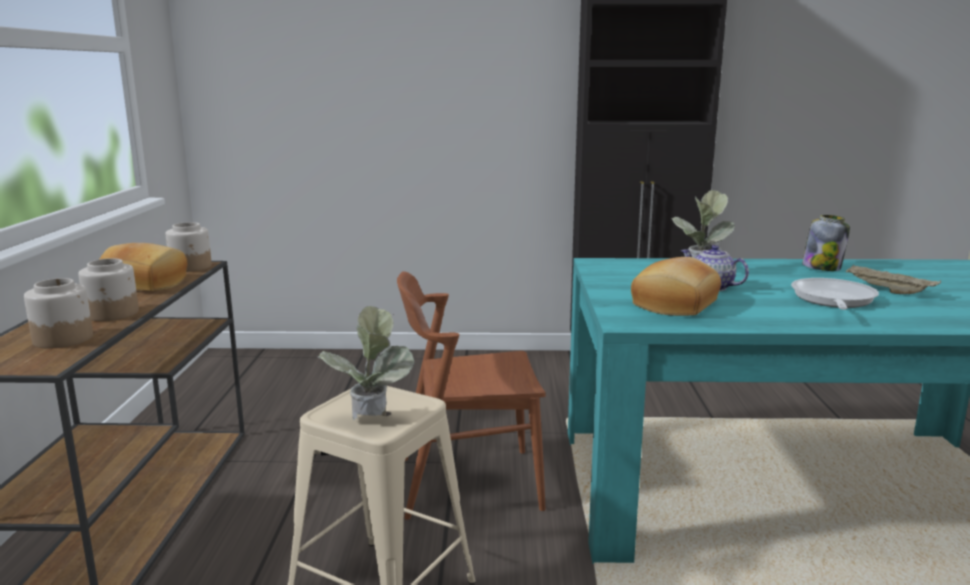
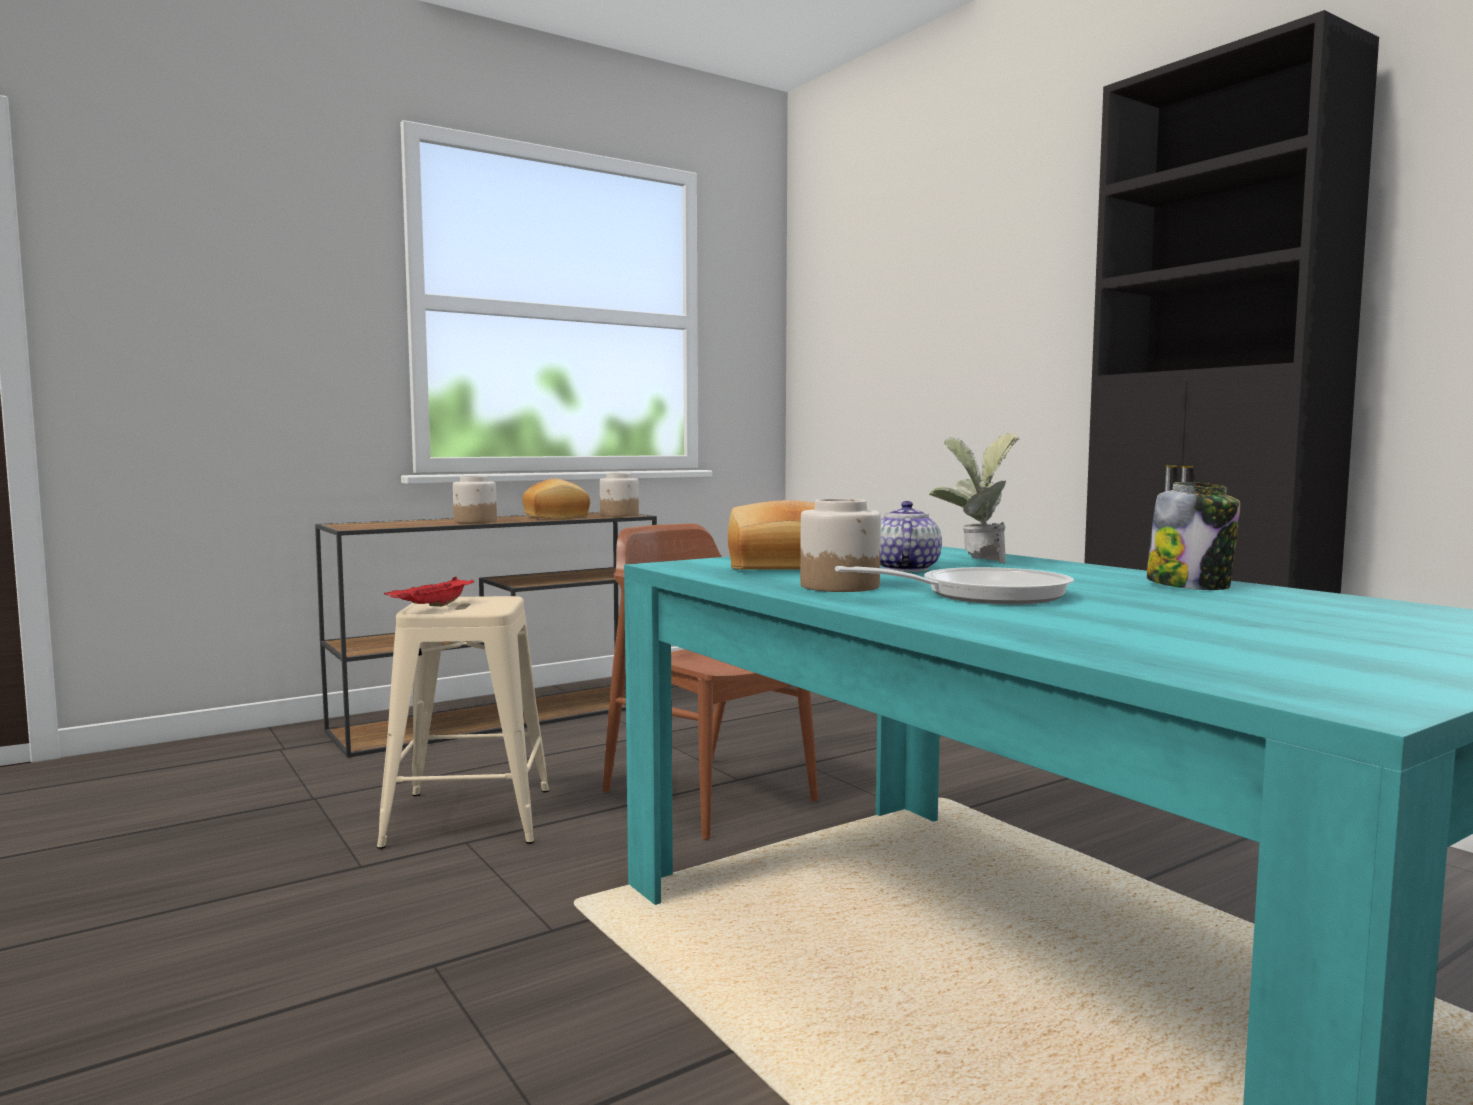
camera: 55 degrees right, 10 degrees down
(63, 339) = (409, 524): jar -> jar (840, 586)
(370, 422) = (432, 607): potted plant -> red tray
(887, 291) = (1133, 607): beige tray -> none

